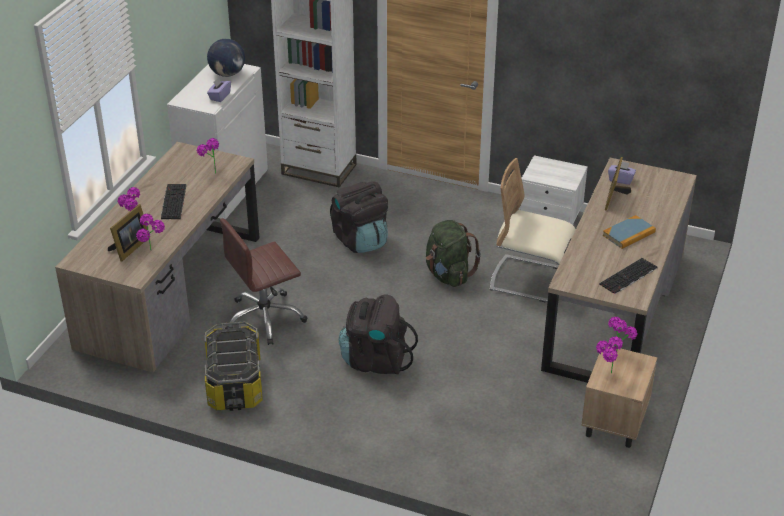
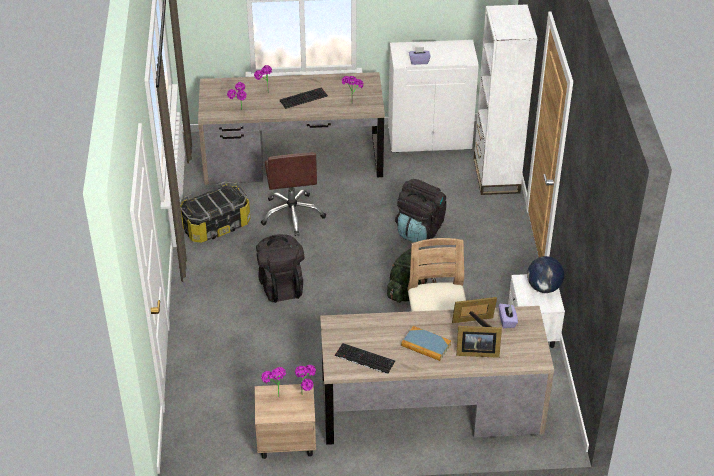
camera: 65 degrees right, 5 degrees up
(129, 248) = (238, 100): picture frame -> picture frame (476, 352)
(227, 74) = (454, 53): globe -> globe (544, 287)
(265, 318) = (292, 214): brown office chair -> brown office chair turned 135 degrees counterclockwise

